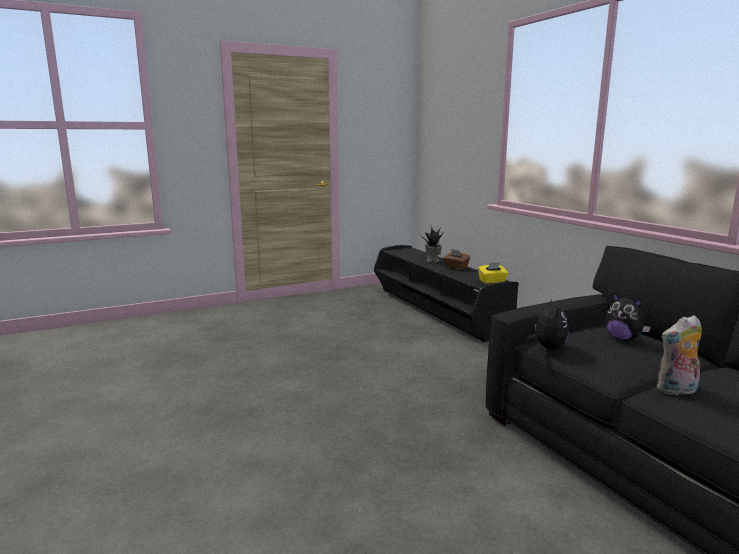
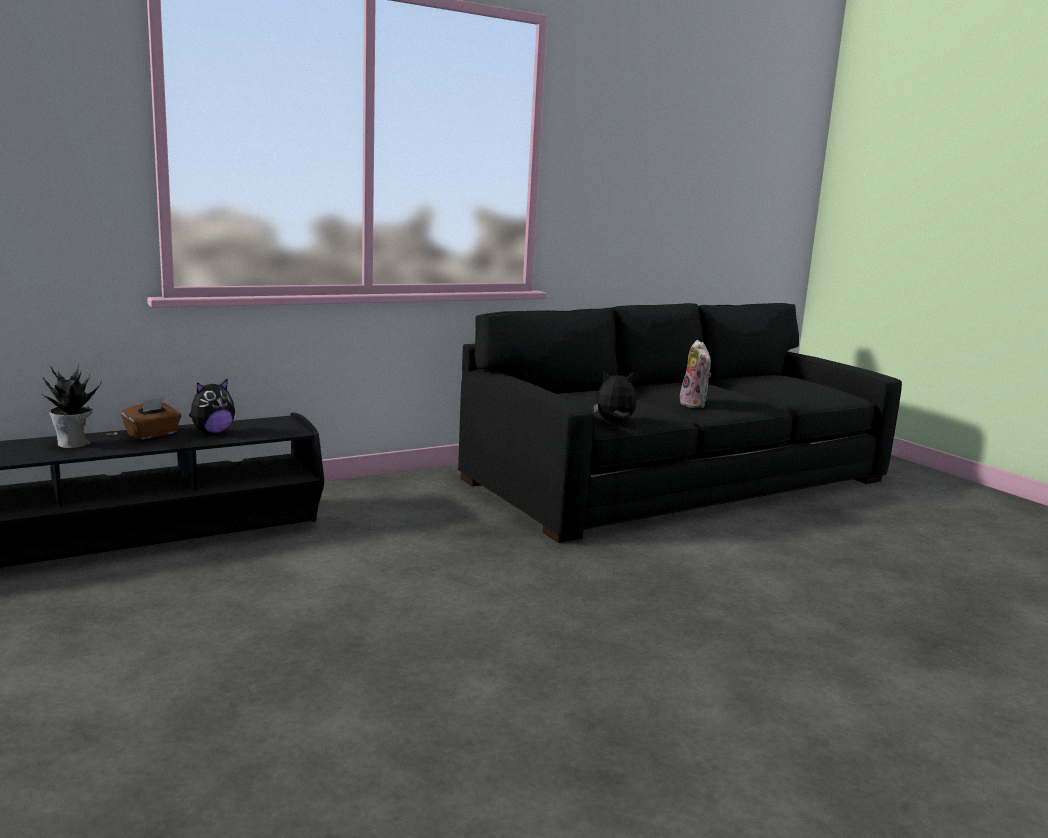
camera: 95 degrees left, 0 degrees up
(492, 281) = (274, 424): yellow tissue box -> none
(623, 338) = (584, 397): plush toy -> plush toy (212, 432)

